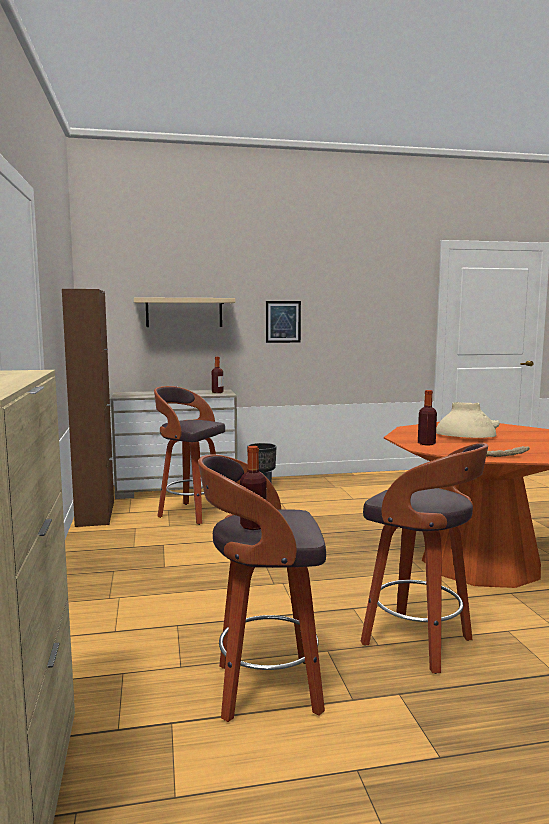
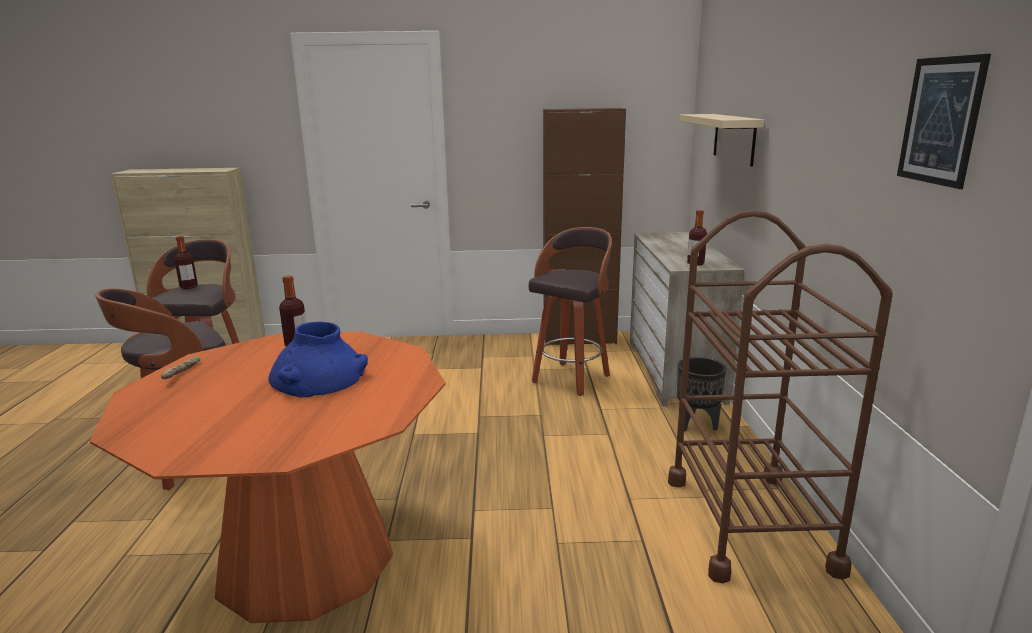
camera: 100 degrees right, 10 degrees up
(283, 321) = (798, 170): picture -> picture (940, 121)
(357, 481) = (749, 523): none -> brown cart
(465, 435) = (319, 377): beige vase -> blue vase

